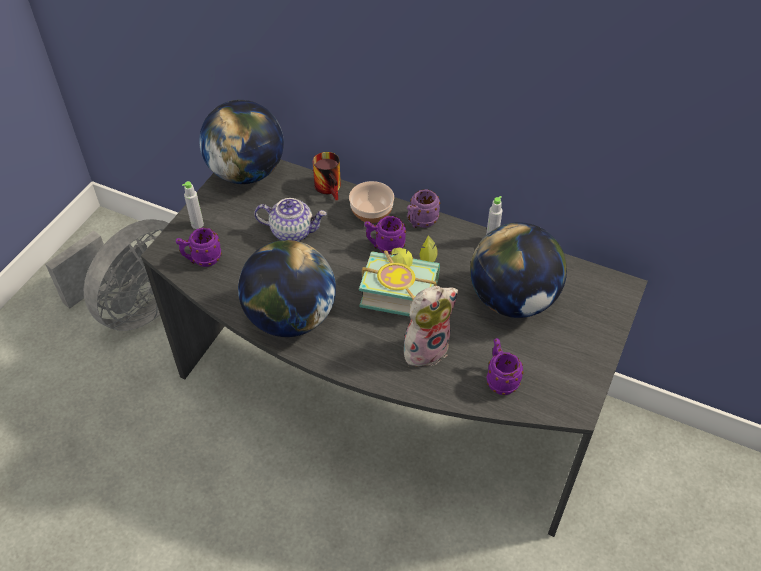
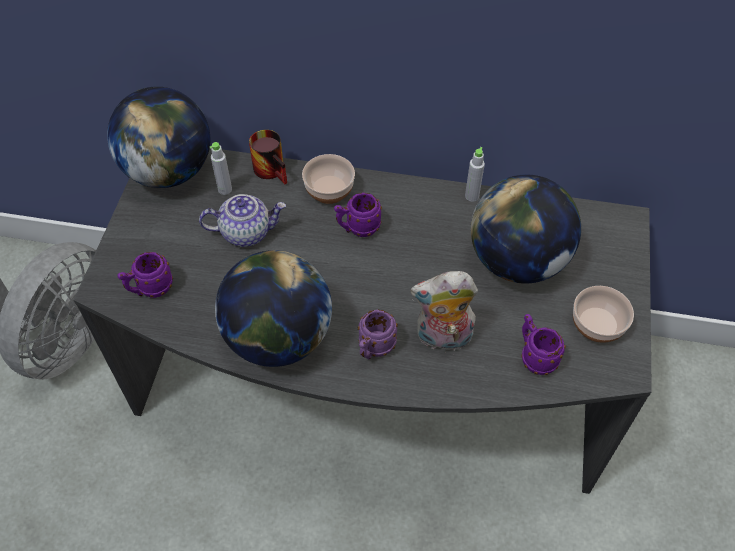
camera: 15 degrees left, 5 degrees up
(197, 224) = (130, 246): grey bottle -> grey bottle (225, 189)
(401, 289) = (393, 275): book -> none
(420, 222) = (388, 191): purple mug -> purple mug (374, 349)
(426, 348) = (442, 338): plush toy -> plush toy turned 135 degrees counterclockwise
(565, 366) = (598, 325): none -> bowl

